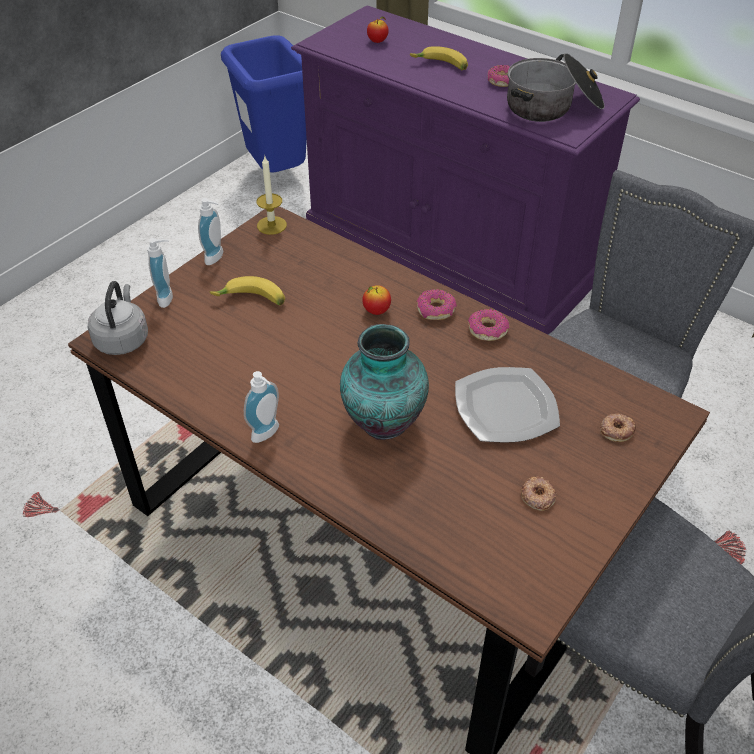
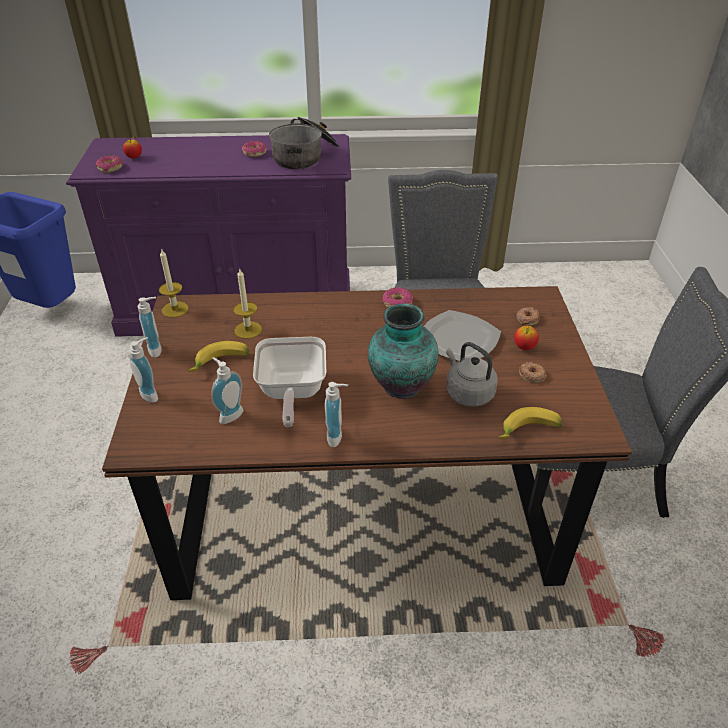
camera: 40 degrees left, 5 degrees down
(122, 339) = (148, 439): grey kettle -> grey kettle (467, 393)
(205, 355) = (229, 414): none -> soap dispenser
(277, 366) = (291, 393): none -> frying pan
(310, 280) = (248, 330): none -> candle
(376, 311) = (316, 326): apple -> apple (524, 347)
(436, 310) = (353, 307): donut -> donut (110, 168)
(440, 66) = (201, 158): banana -> banana (529, 432)

